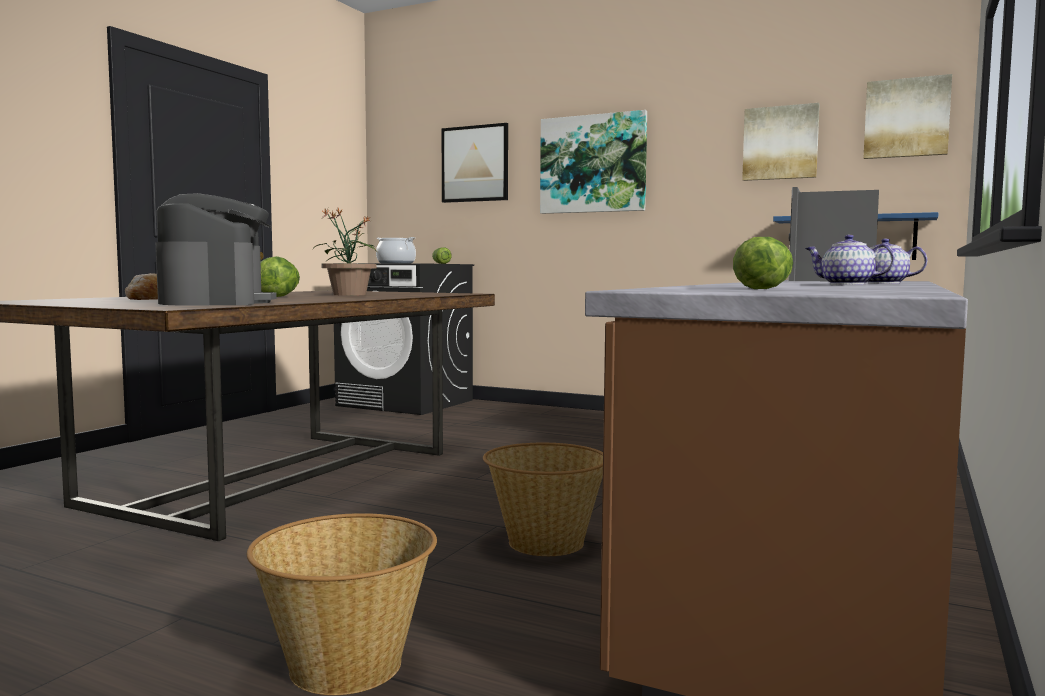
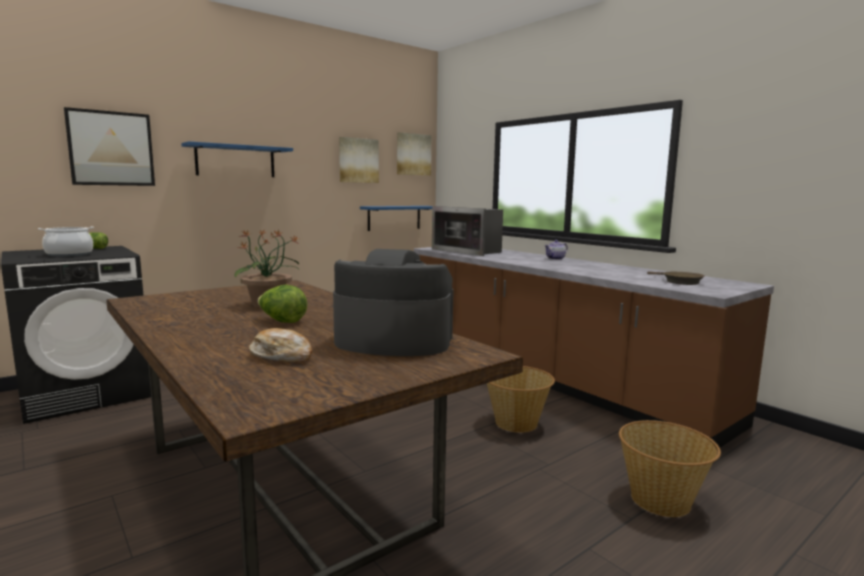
camera: 65 degrees left, 5 degrees up
(593, 164) = (235, 161): picture -> blue shelf
(765, 288) = (679, 281): lettuce -> brown frying pan
(846, 284) = (584, 265): teapot -> none

